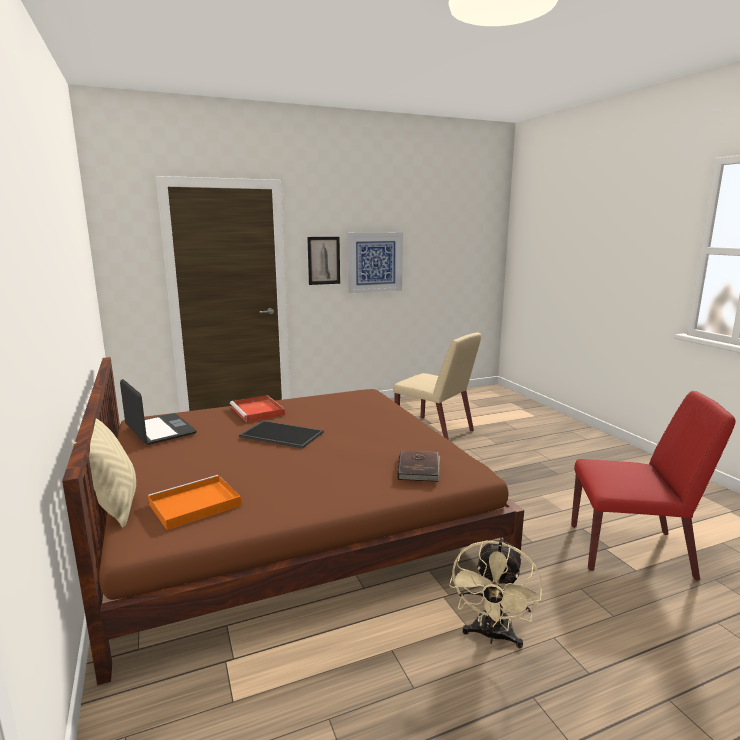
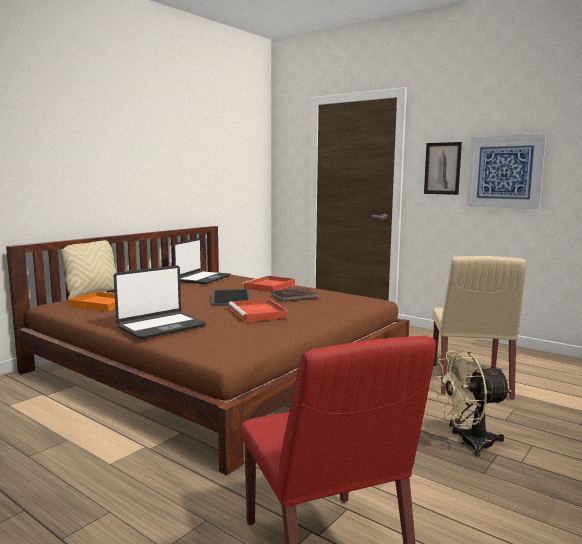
camera: 60 degrees right, 5 degrees down
(356, 484) = (161, 326): none -> laptop
(360, 435) = (258, 313): none -> red tray
(419, 468) = (209, 336): brown book -> brown book (295, 297)
(492, 636) = (99, 478): beige fan -> beige fan (468, 443)

